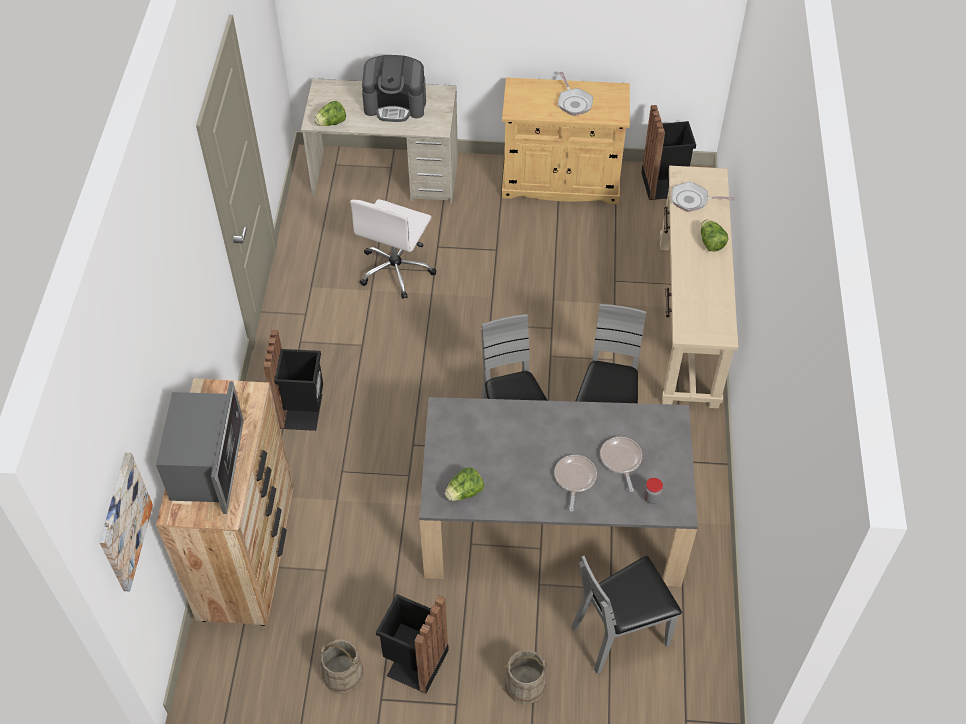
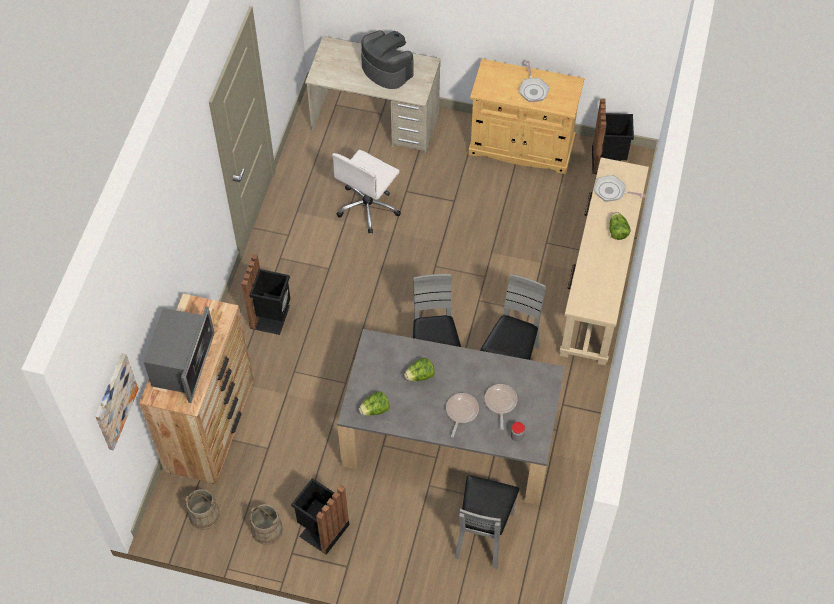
camera: 10 degrees right, 5 degrees up
(331, 123) = (331, 79): lettuce -> lettuce (420, 376)
(395, 104) = (386, 69): coffee machine -> coffee machine turned 150 degrees counterclockwise
(525, 684) = (401, 560): beige bucket -> beige bucket (204, 515)
(620, 634) = (483, 534): grey chair -> grey chair turned 60 degrees counterclockwise

